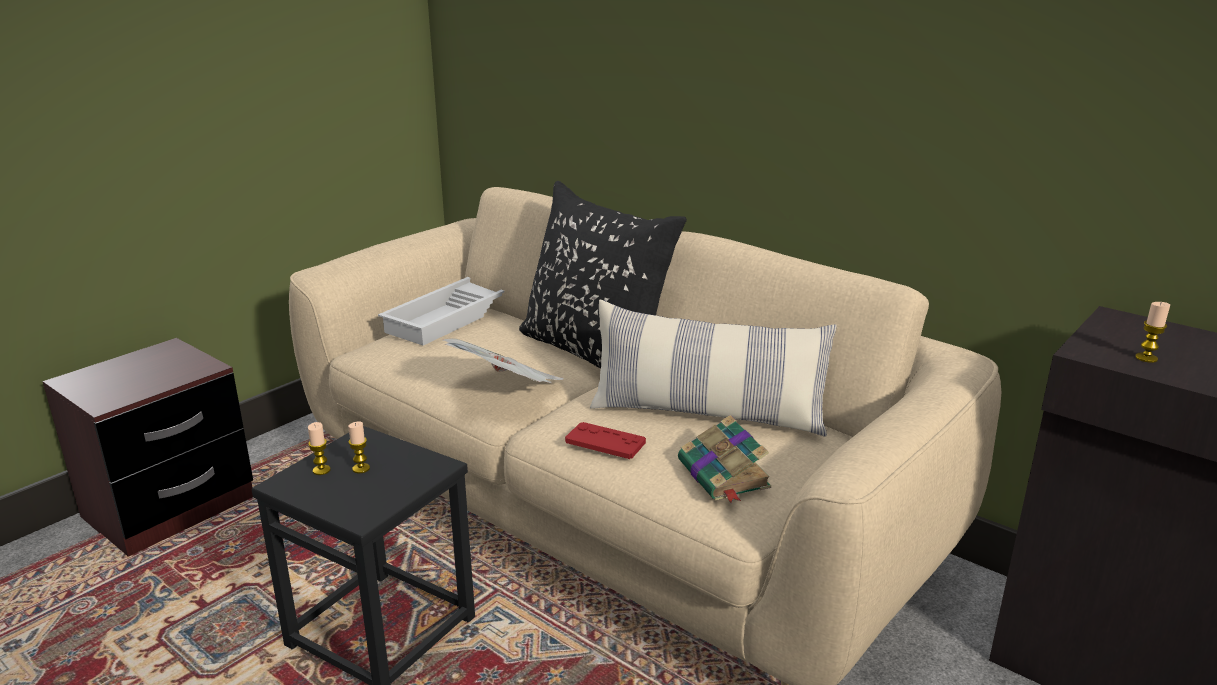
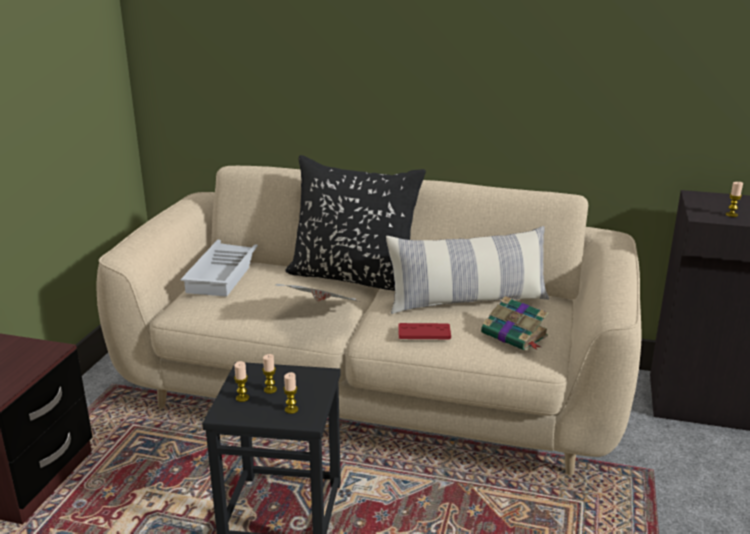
camera: 25 degrees left, 0 degrees up
(357, 499) = (291, 409): none -> candle

